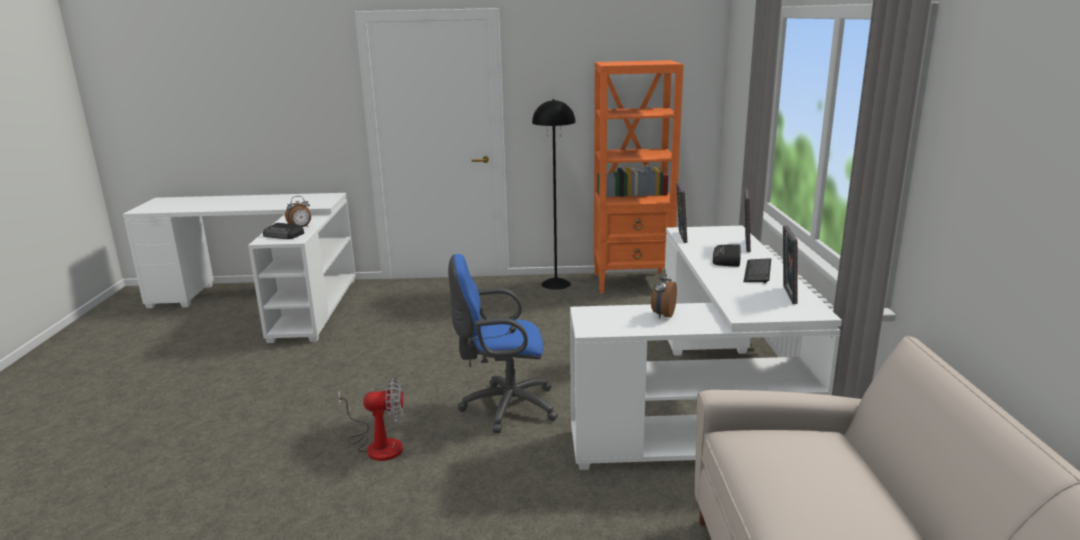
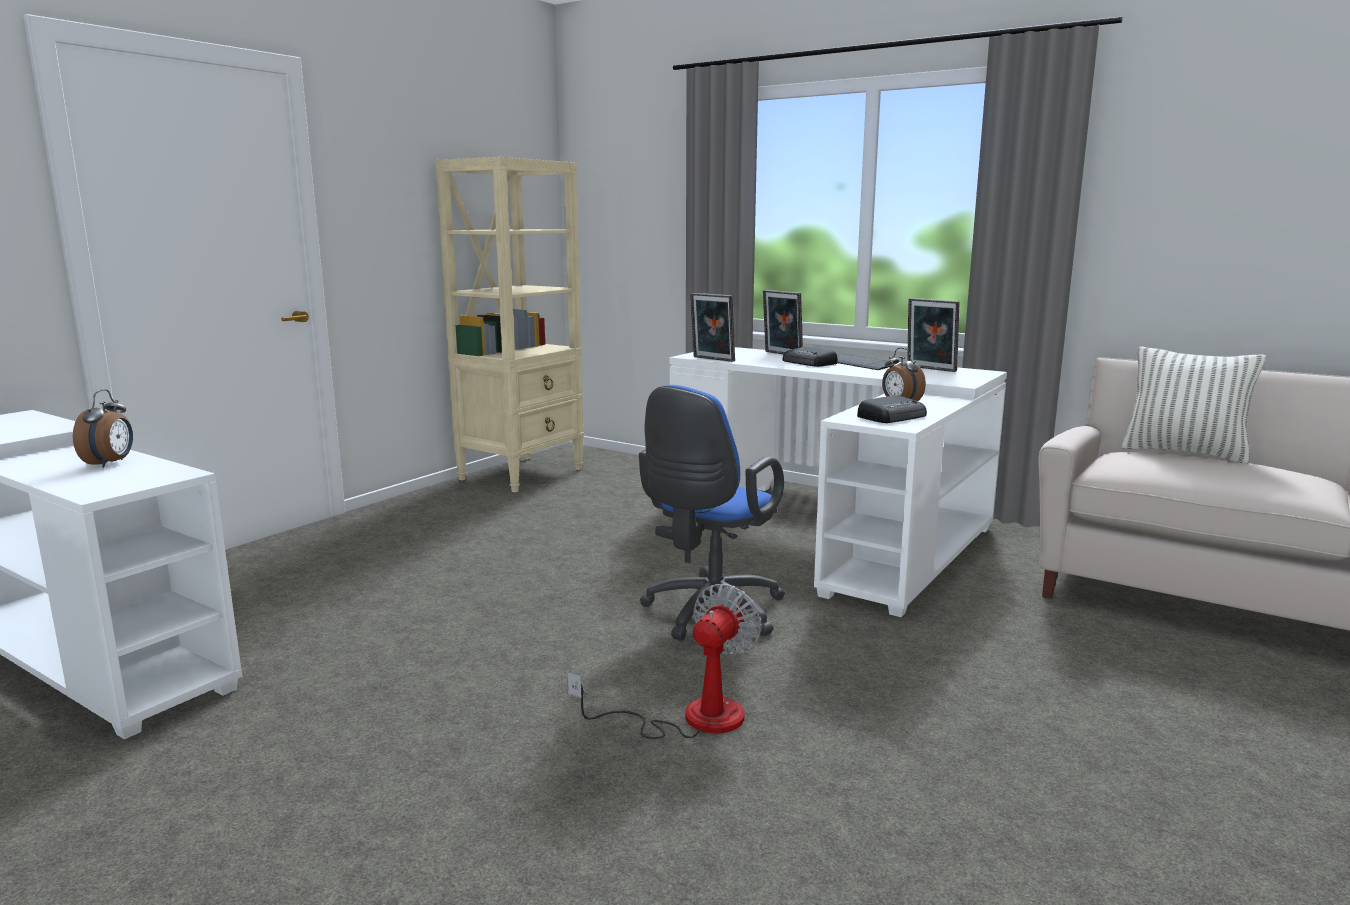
camera: 55 degrees left, 5 degrees down
(284, 235) = (116, 477): radio -> radio (892, 417)
(556, 284) = (437, 500): black floor lamp -> none
(632, 282) = (522, 474): orange bookcase -> beige bookcase
(849, 462) = (1184, 453): none -> pillow

